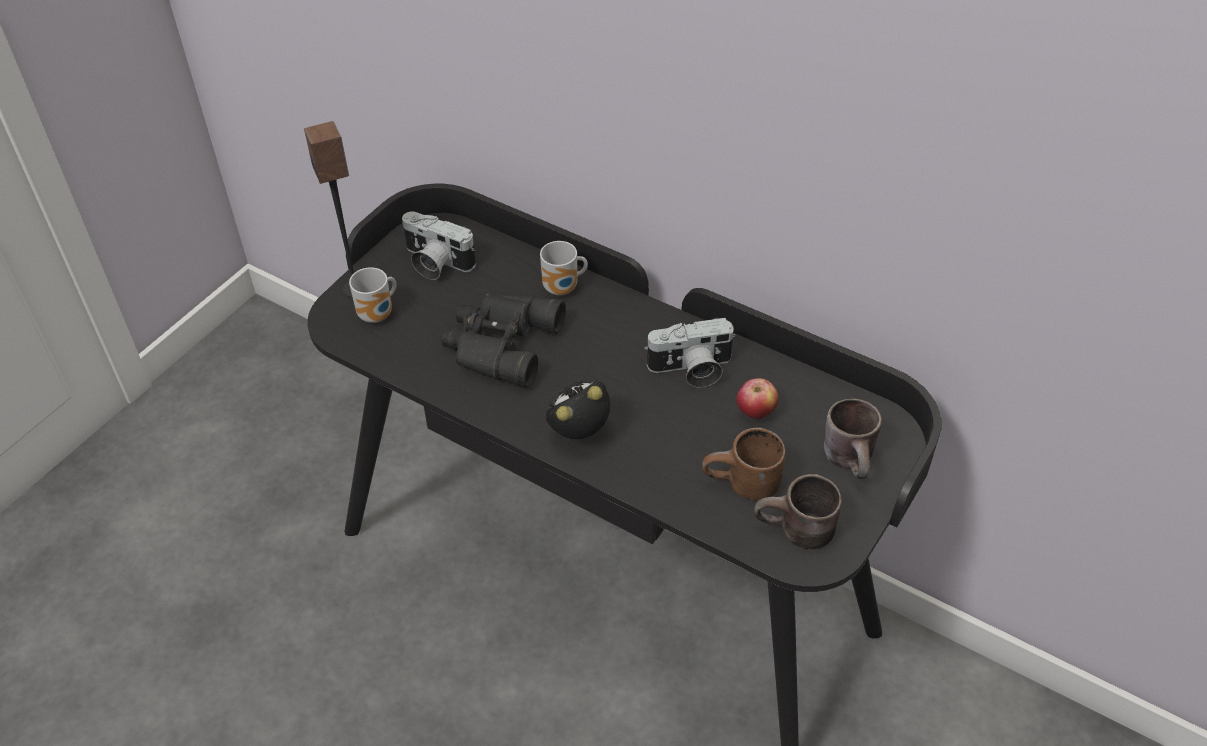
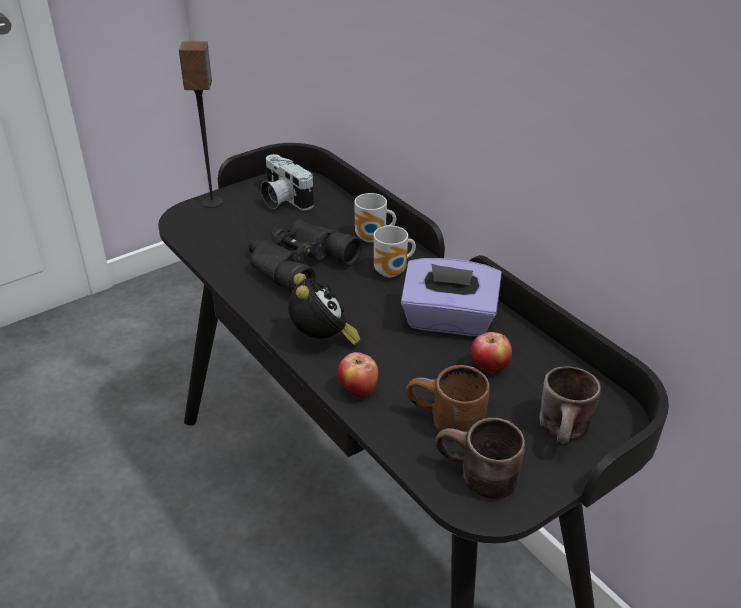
camera: 20 degrees right, 10 degrees down
(379, 315) = (217, 222): mug -> mug (392, 272)
(579, 432) = (322, 340): alarm clock -> alarm clock turned 90 degrees clockwise
(645, 477) = (358, 391): none -> apple
(691, 370) = (448, 320): camera -> purple tissue box

